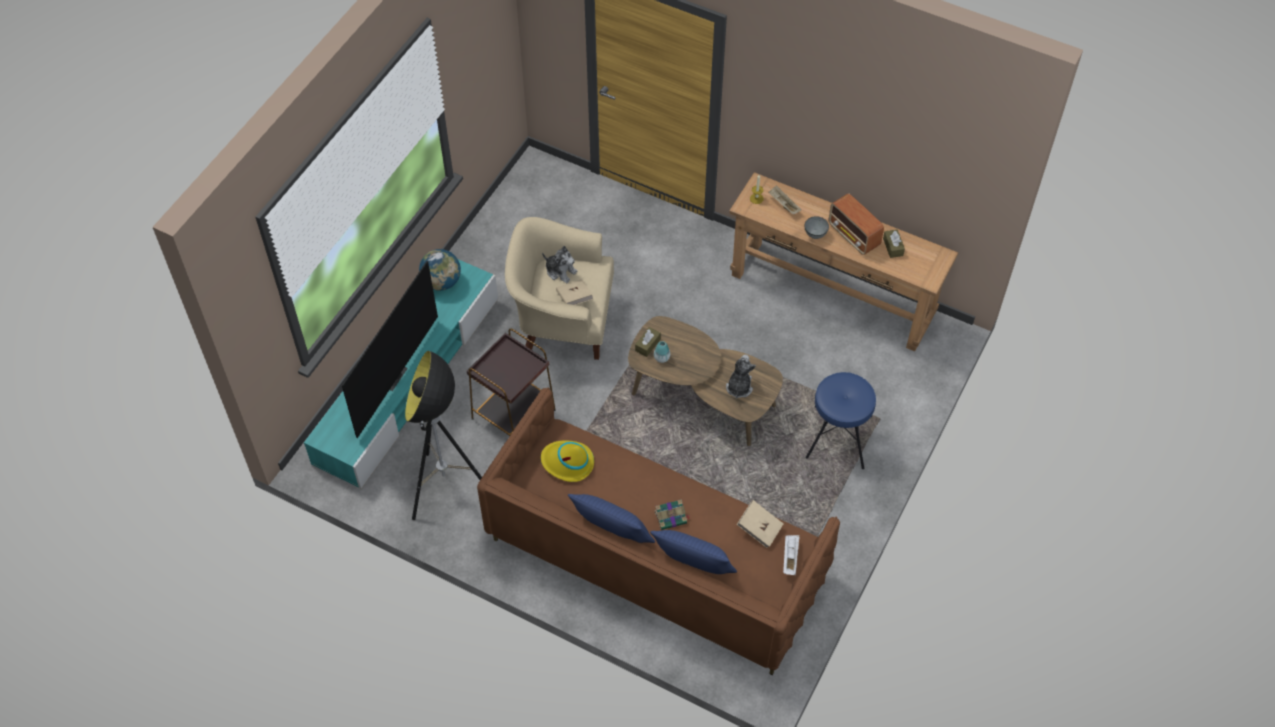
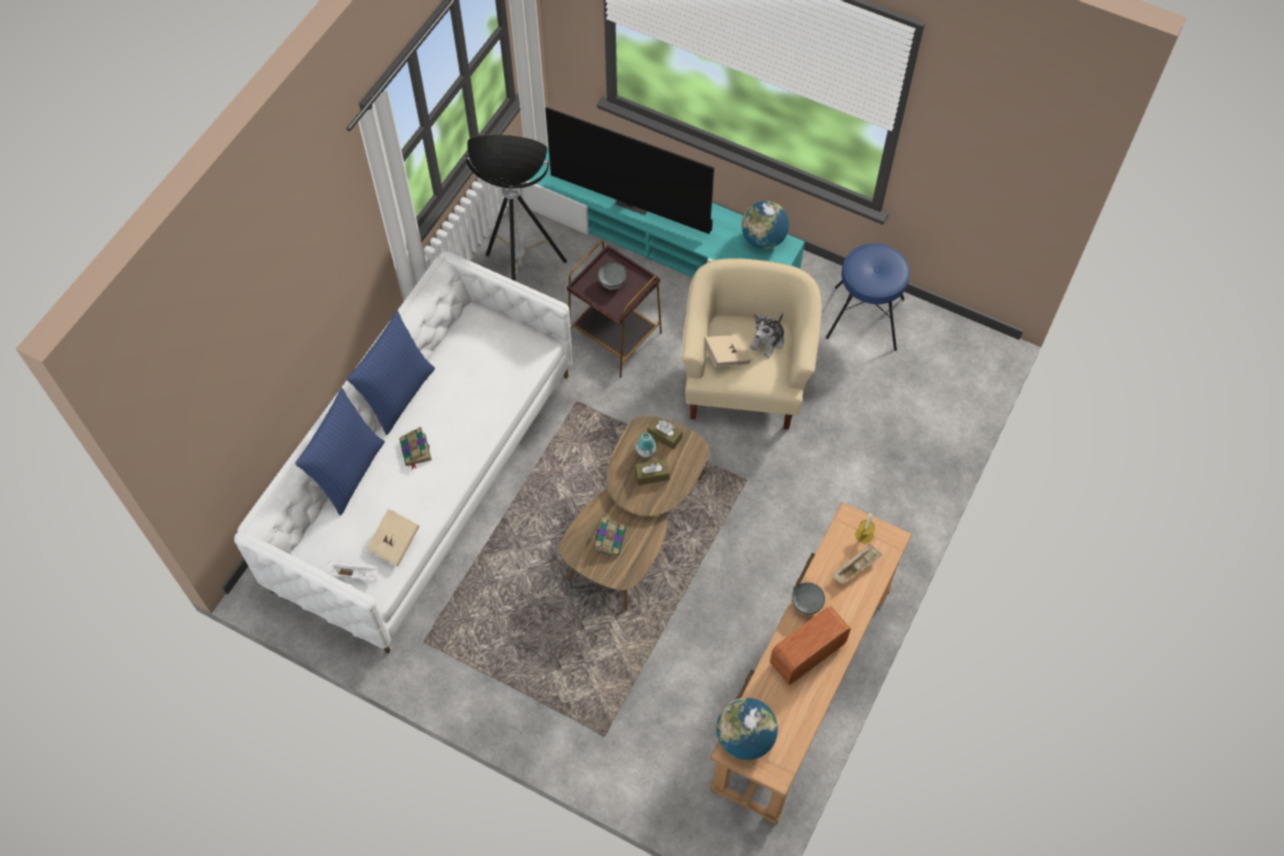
camera: 90 degrees right, 5 degrees up
(506, 369) = (612, 283): none -> grey bowl
(567, 463) = (493, 349): yellow hat -> none
(655, 557) = (425, 478): brown sofa -> white sofa
(739, 387) = (609, 539): plush toy -> book
(838, 437) = (578, 682): blue stool -> blue stool (865, 317)
(893, 247) = (789, 705): brown tissue box -> brown tissue box (652, 475)
(920, 273) = (745, 738): none -> globe

